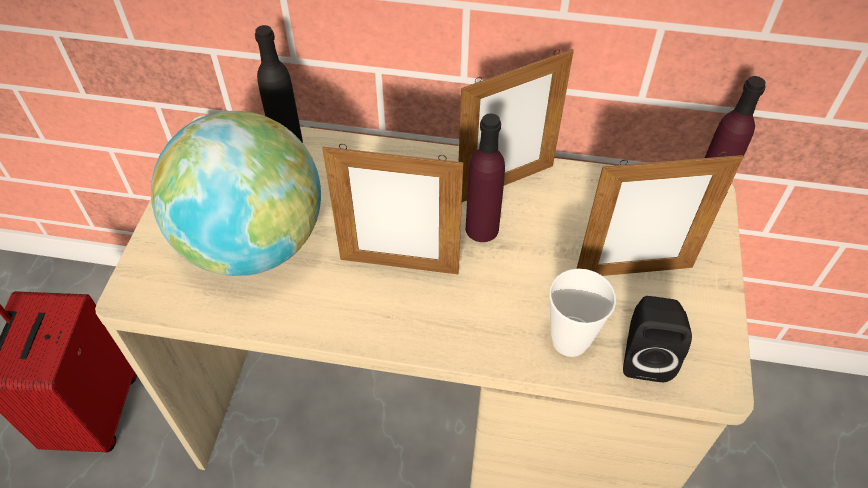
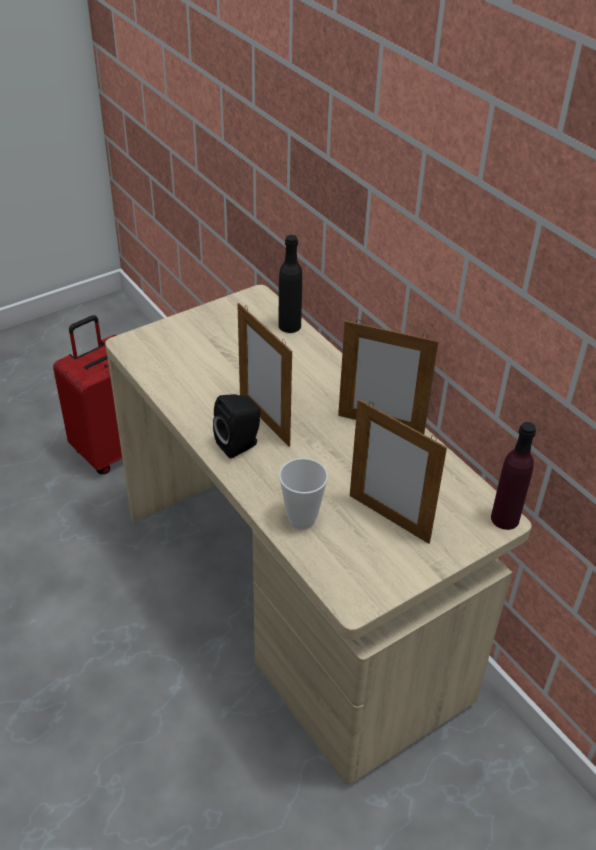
camera: 45 degrees right, 10 degrees down
(253, 243) = (209, 360): globe -> none
(482, 228) = (333, 436): purple bottle -> none
(645, 355) = (332, 557): black speaker -> black speaker (240, 445)

